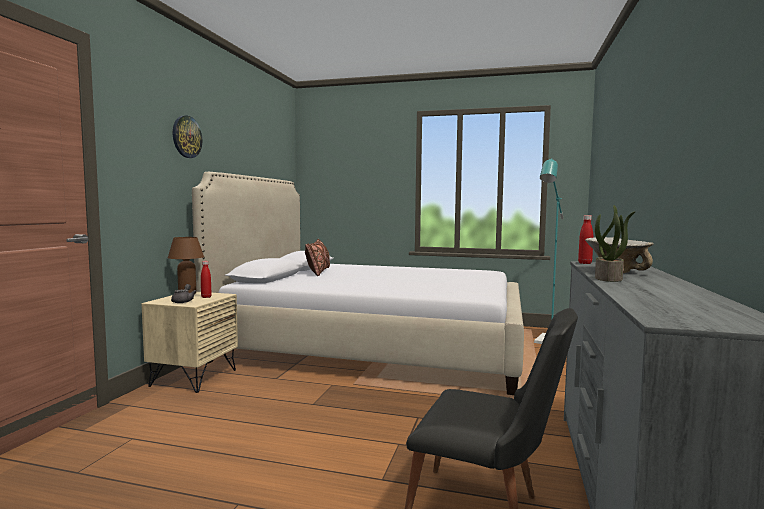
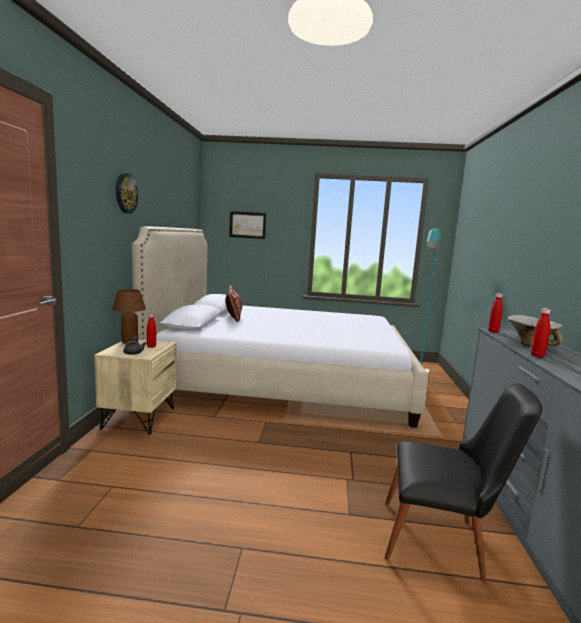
camera: 10 degrees left, 5 degrees up
(345, 174) = (247, 225): none -> picture
(609, 278) = (537, 356): potted plant -> red bottle

